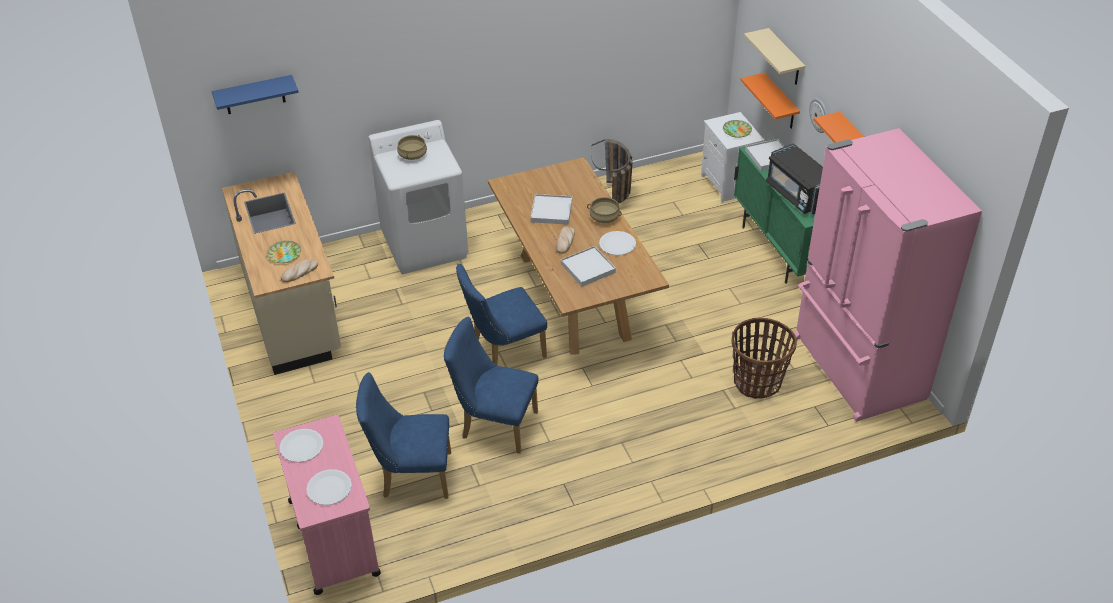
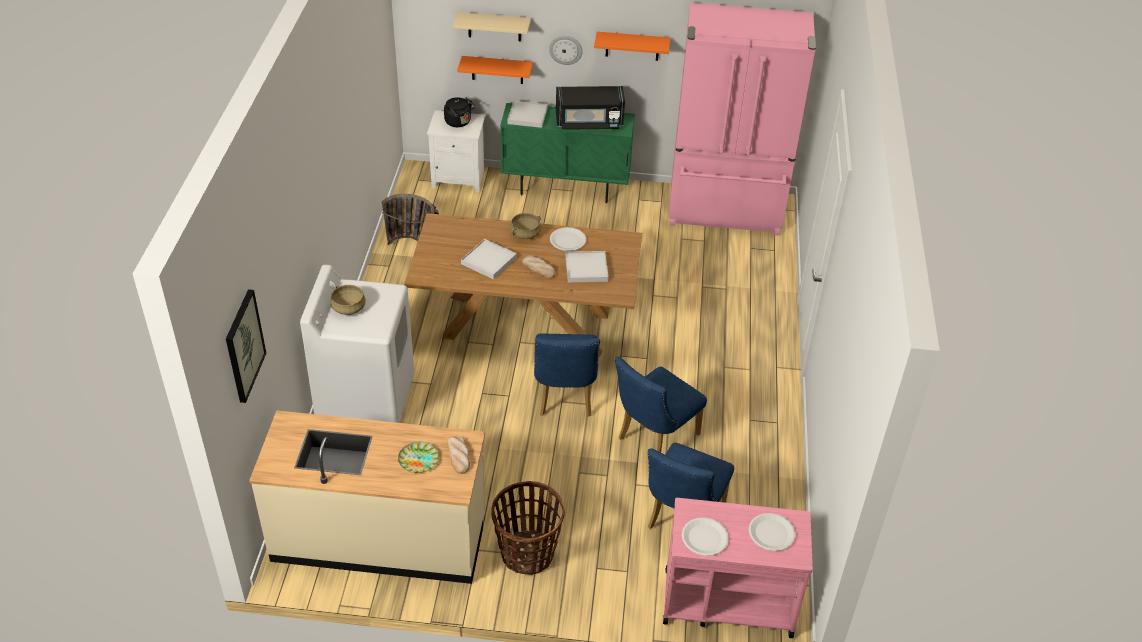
camera: 65 degrees left, 0 degrees up
(254, 95) = (243, 346): blue shelf -> picture
(736, 131) = (459, 122): plate -> black kettle
(757, 382) = (706, 265): basket -> basket (527, 553)

